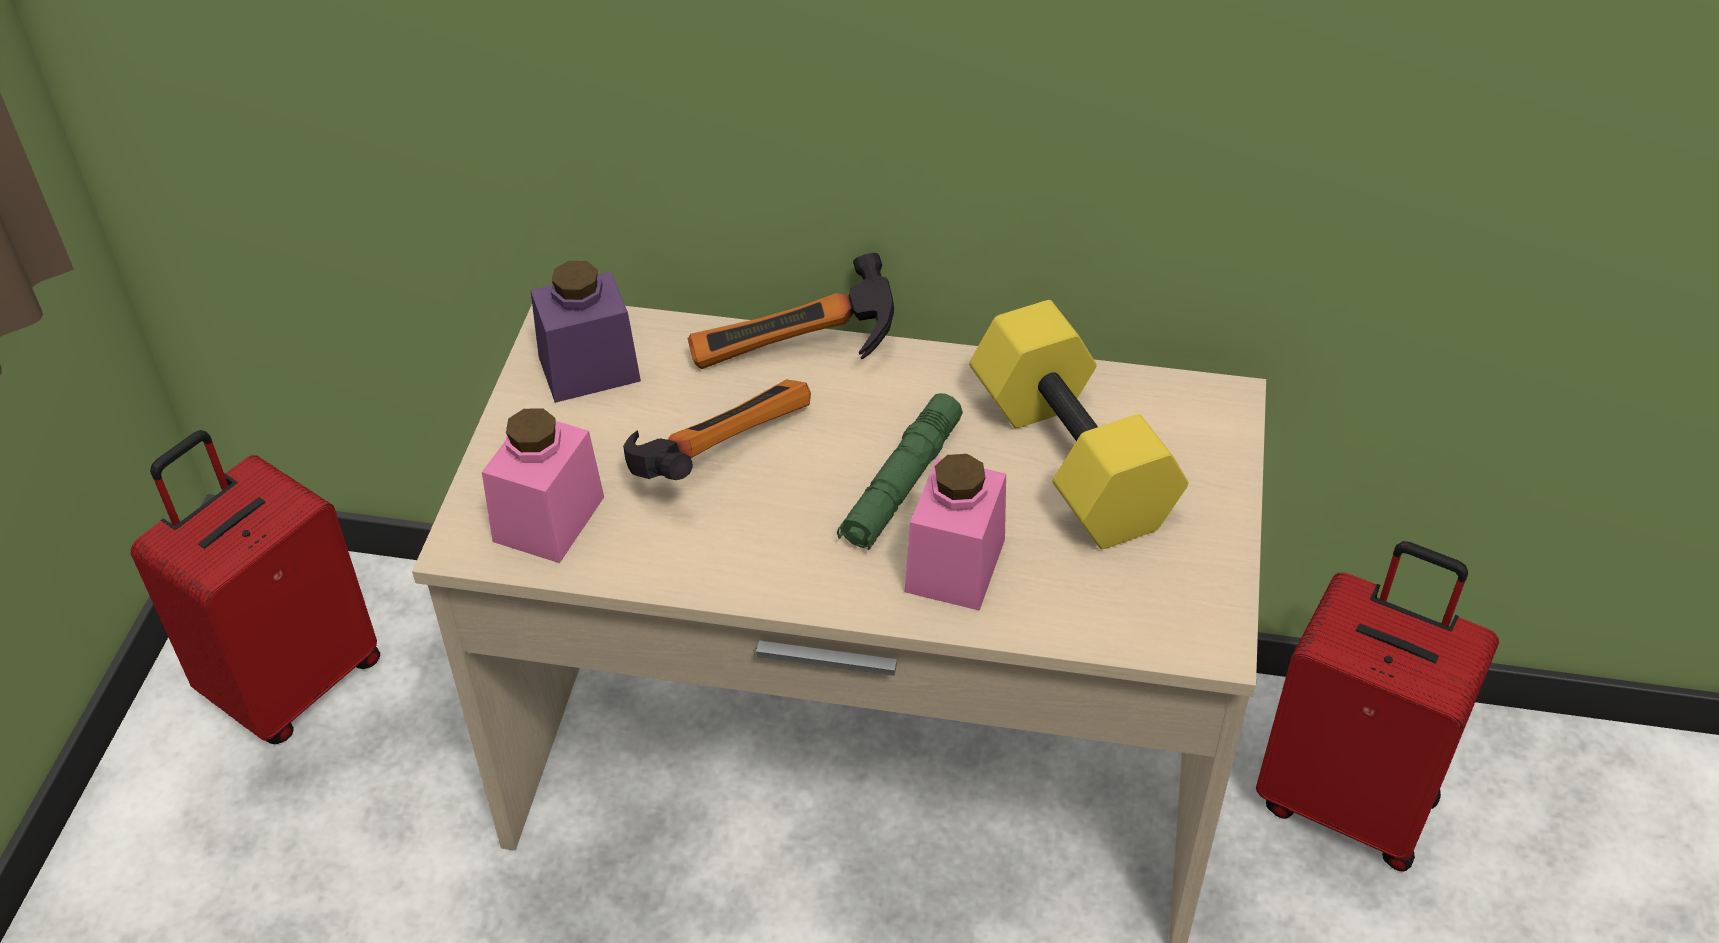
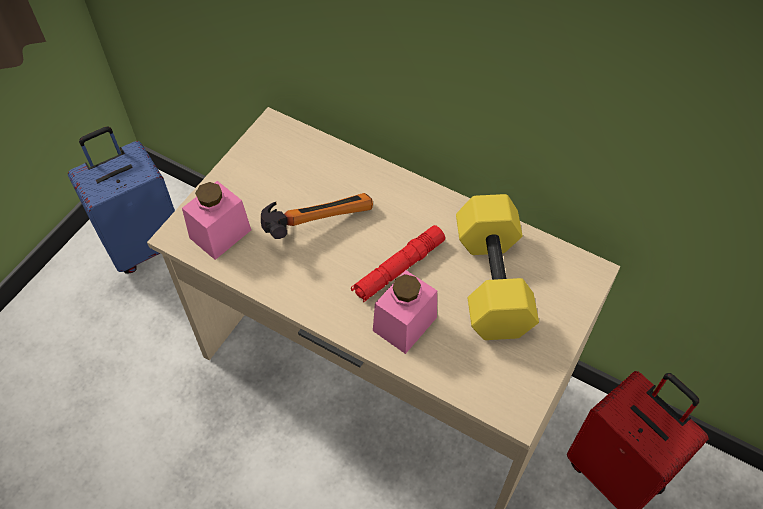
camera: 20 degrees right, 10 degrees up
(292, 681) = (145, 244): red suitcase -> blue suitcase
(589, 369) = (275, 156): purple jar -> none
(795, 358) = (378, 180): hammer -> none
(901, 484) = (398, 268): green flashlight -> red flashlight

